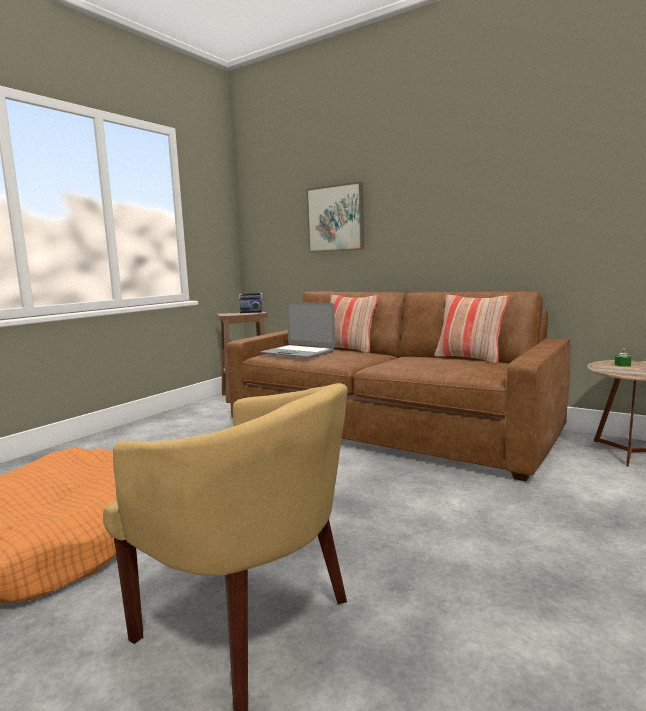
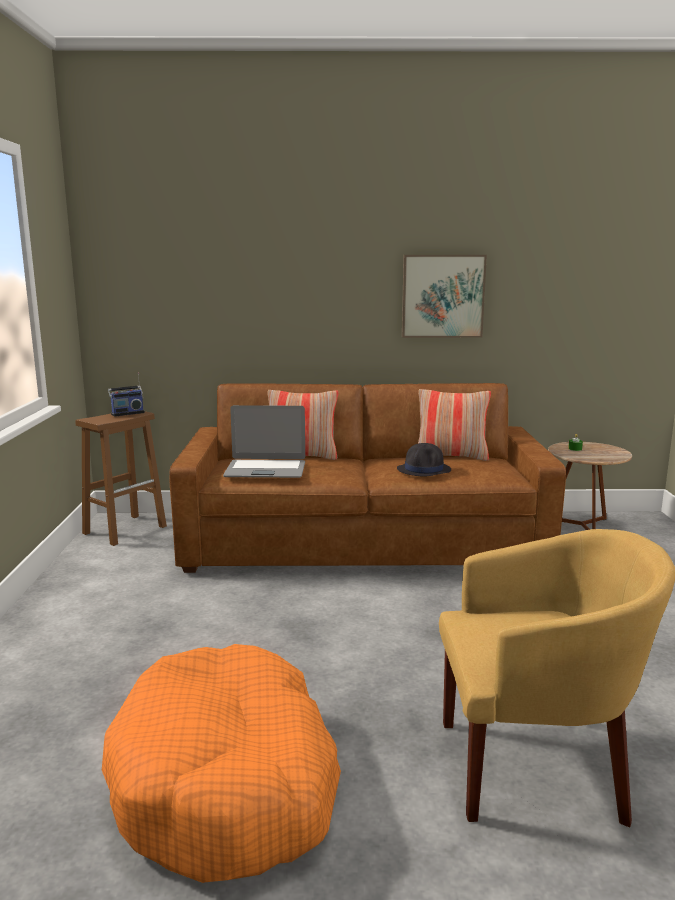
camera: 35 degrees left, 5 degrees up
(336, 218) = (248, 288): picture -> picture (443, 296)
(416, 362) = (424, 470): none -> black hat

